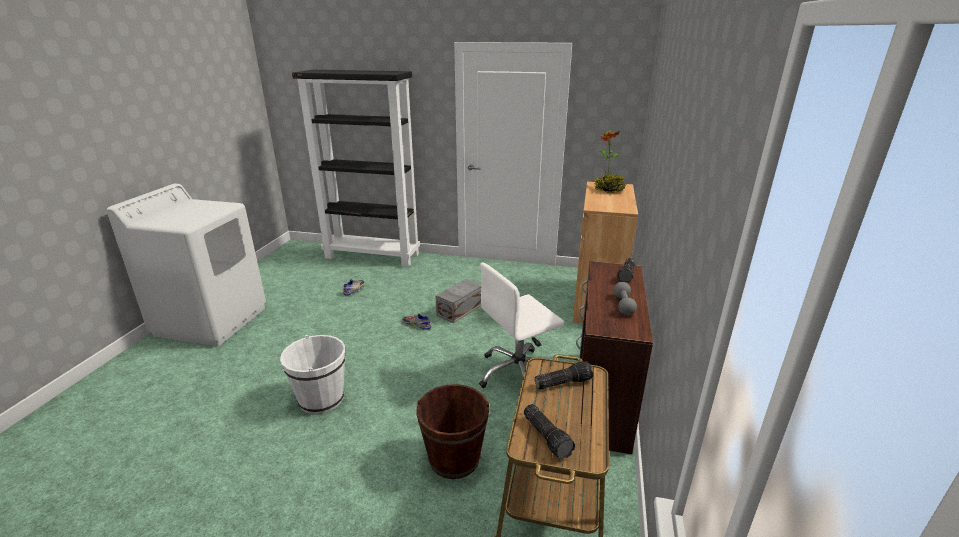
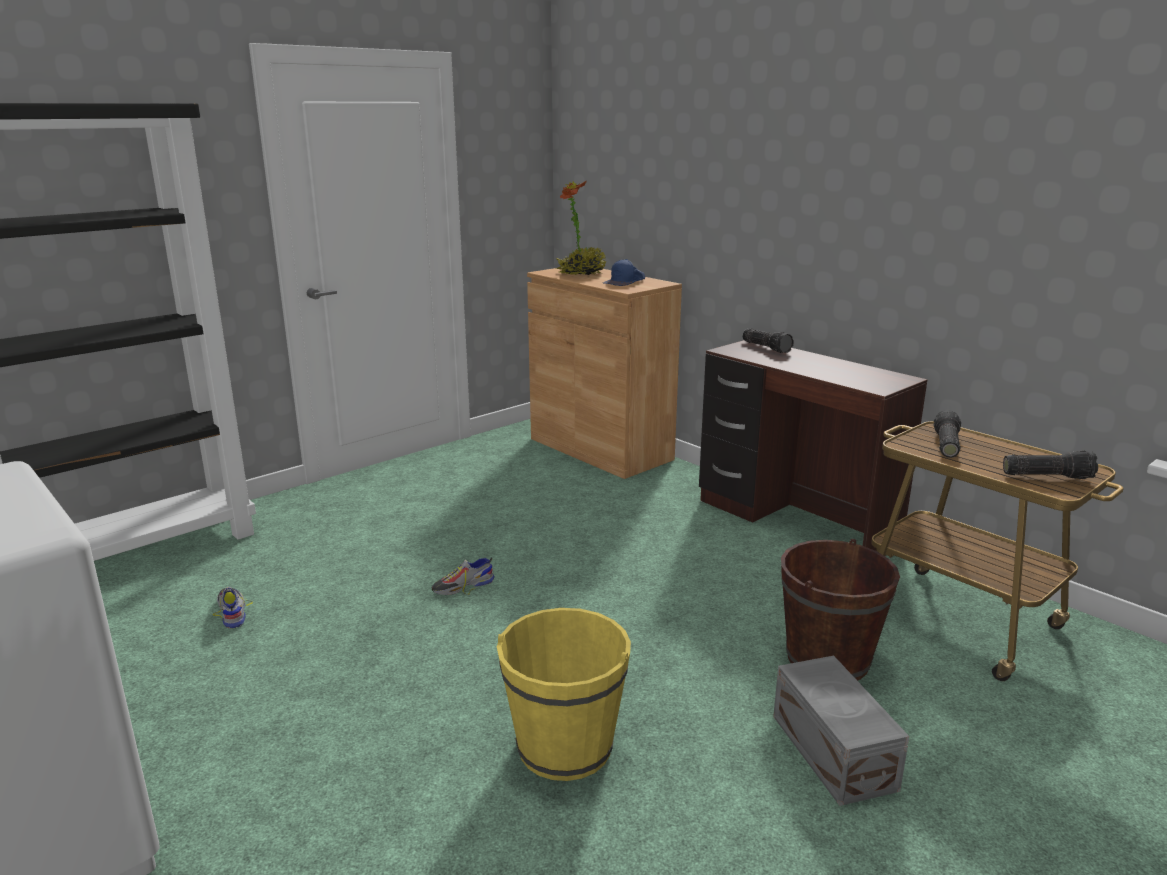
camera: 55 degrees left, 5 degrees down
(321, 398) = (565, 747): white bucket -> yellow bucket
(459, 310) = (475, 538): grey storage box -> grey storage box (832, 753)
(517, 373) = (693, 553): white office chair -> none
(610, 202) = (625, 282): none -> blue cap
(623, 305) = (837, 367): grey dumbbell -> none

